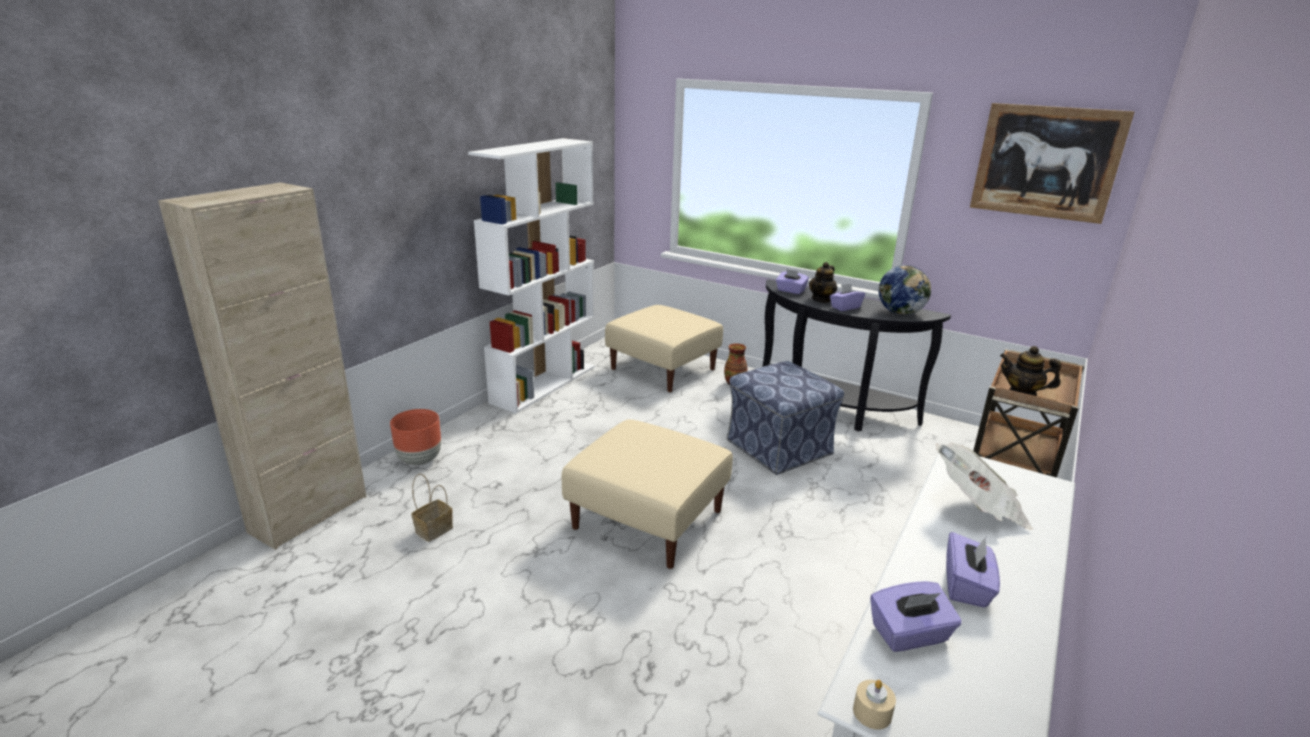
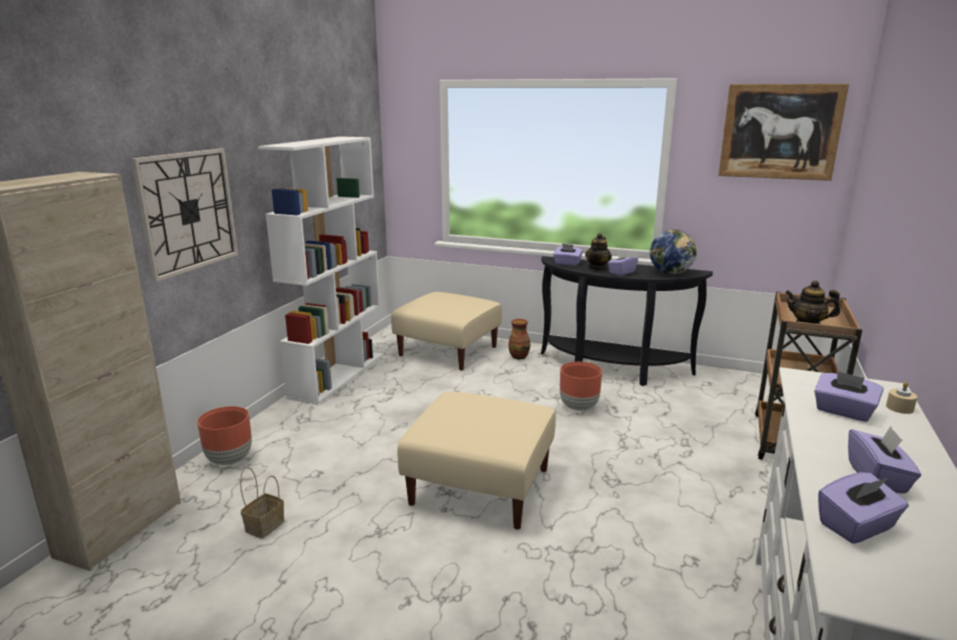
camera: 10 degrees left, 5 degrees down
(390, 218) = (188, 211): none -> wall clock
(778, 447) = (578, 407): ottoman -> brown planter
(872, 712) = (870, 602): beige candle -> beige candle (899, 408)
(978, 507) = (843, 412): newspaper -> purple tissue box

